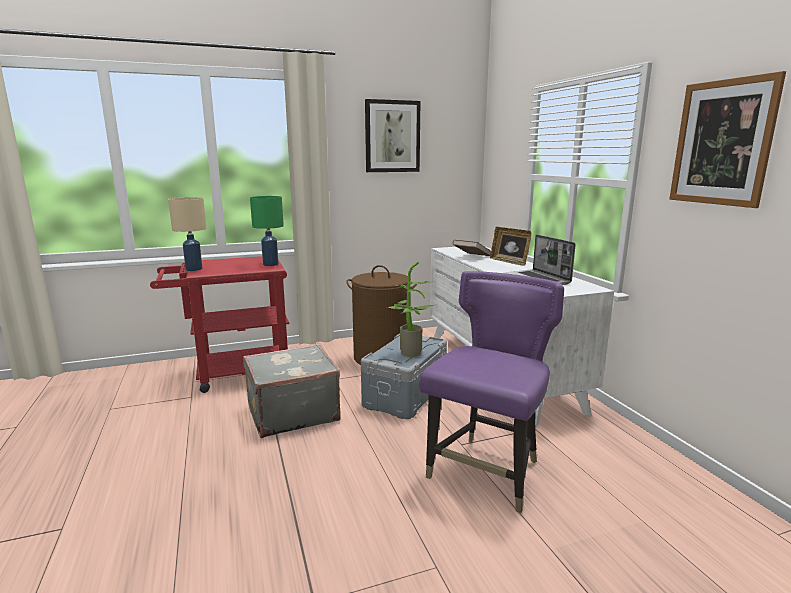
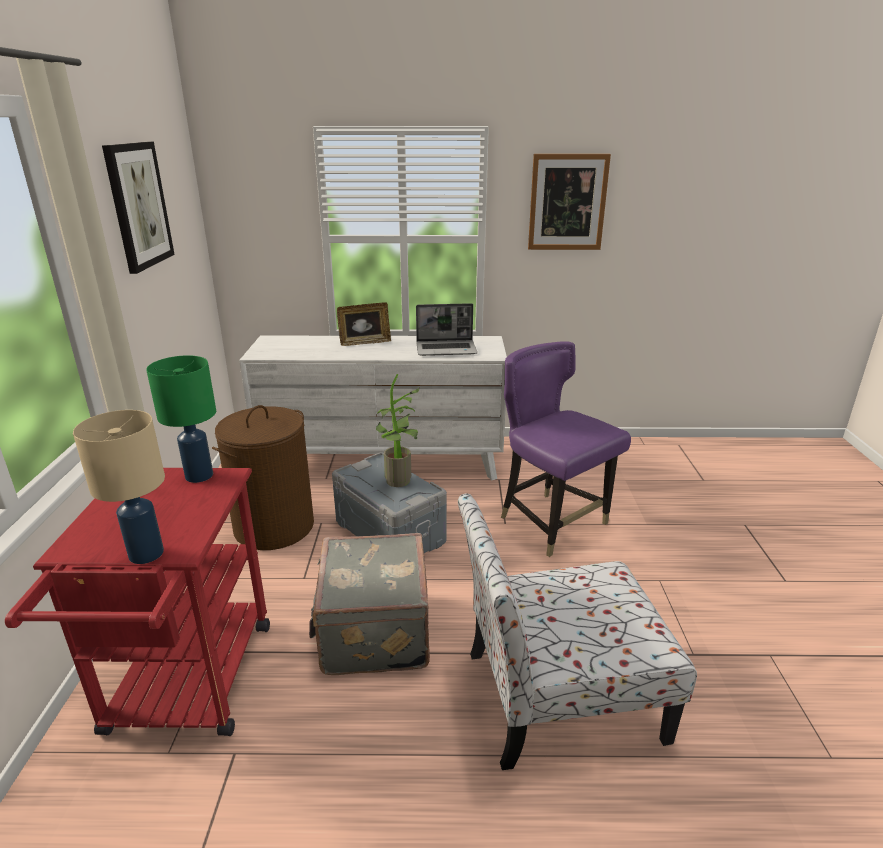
camera: 70 degrees left, 10 degrees up
(241, 506) = (557, 696): none -> chair
(471, 257) = (320, 352): brown book -> none

